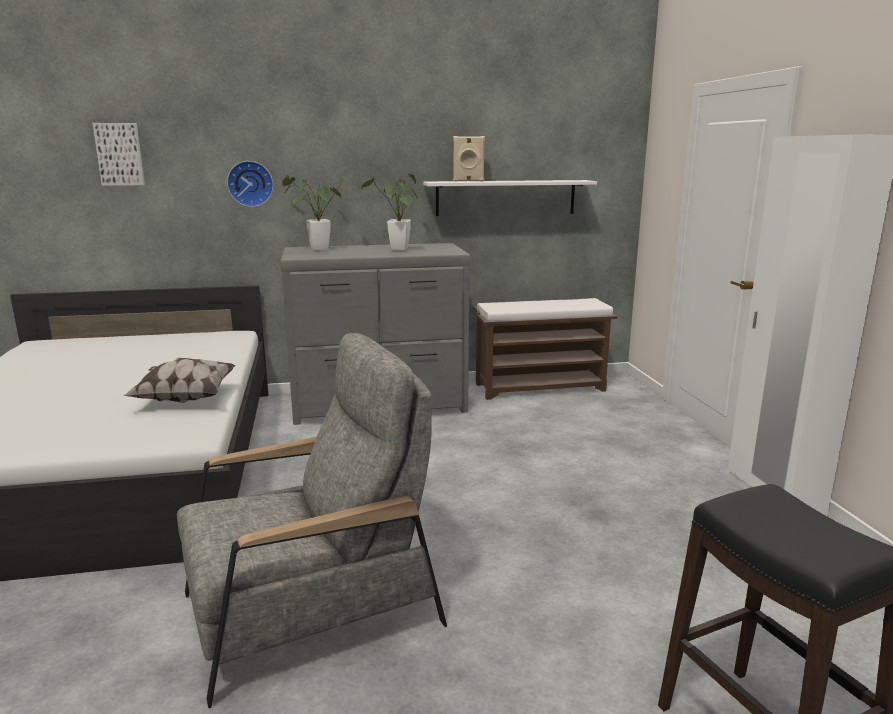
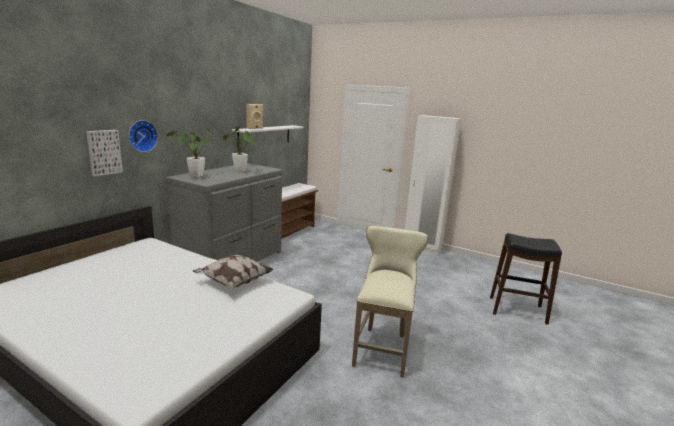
camera: 50 degrees left, 0 degrees up
(120, 154) = (43, 117): picture -> picture (104, 152)
(310, 609) = (383, 348): grey armchair -> beige stool

